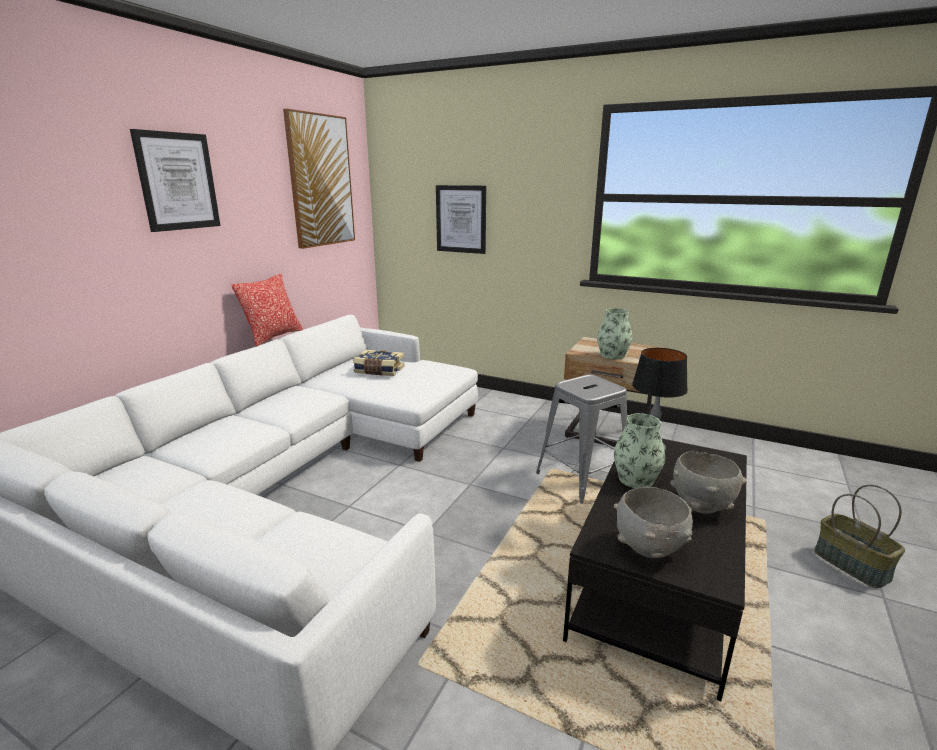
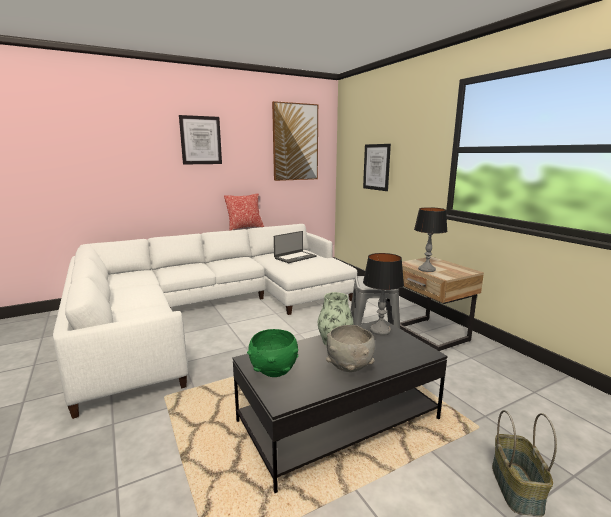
camera: 35 degrees right, 5 degrees down
(379, 371) = (295, 257): book -> laptop
(612, 355) = (427, 269): vase -> table lamp
(649, 549) = (274, 372): grey bowl -> green bowl

